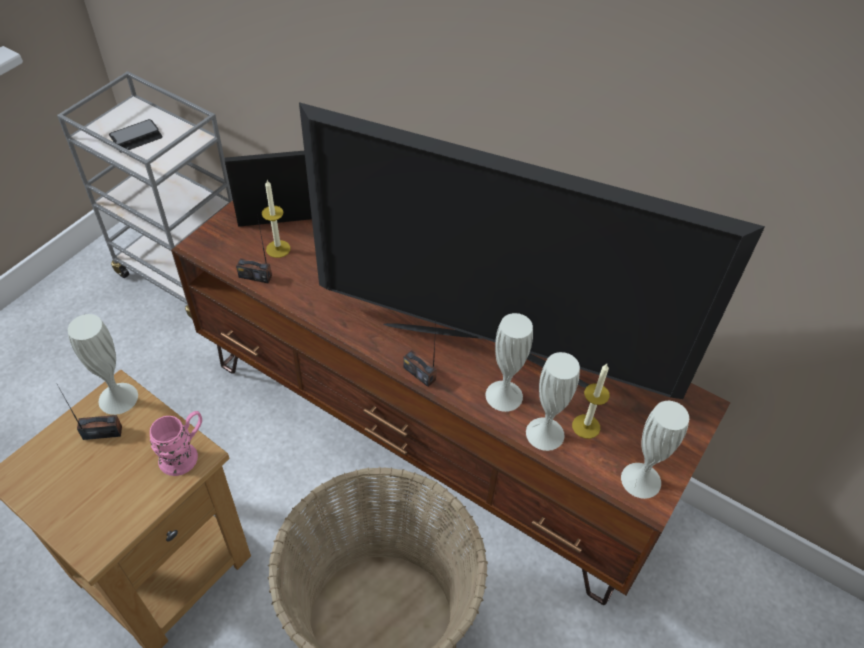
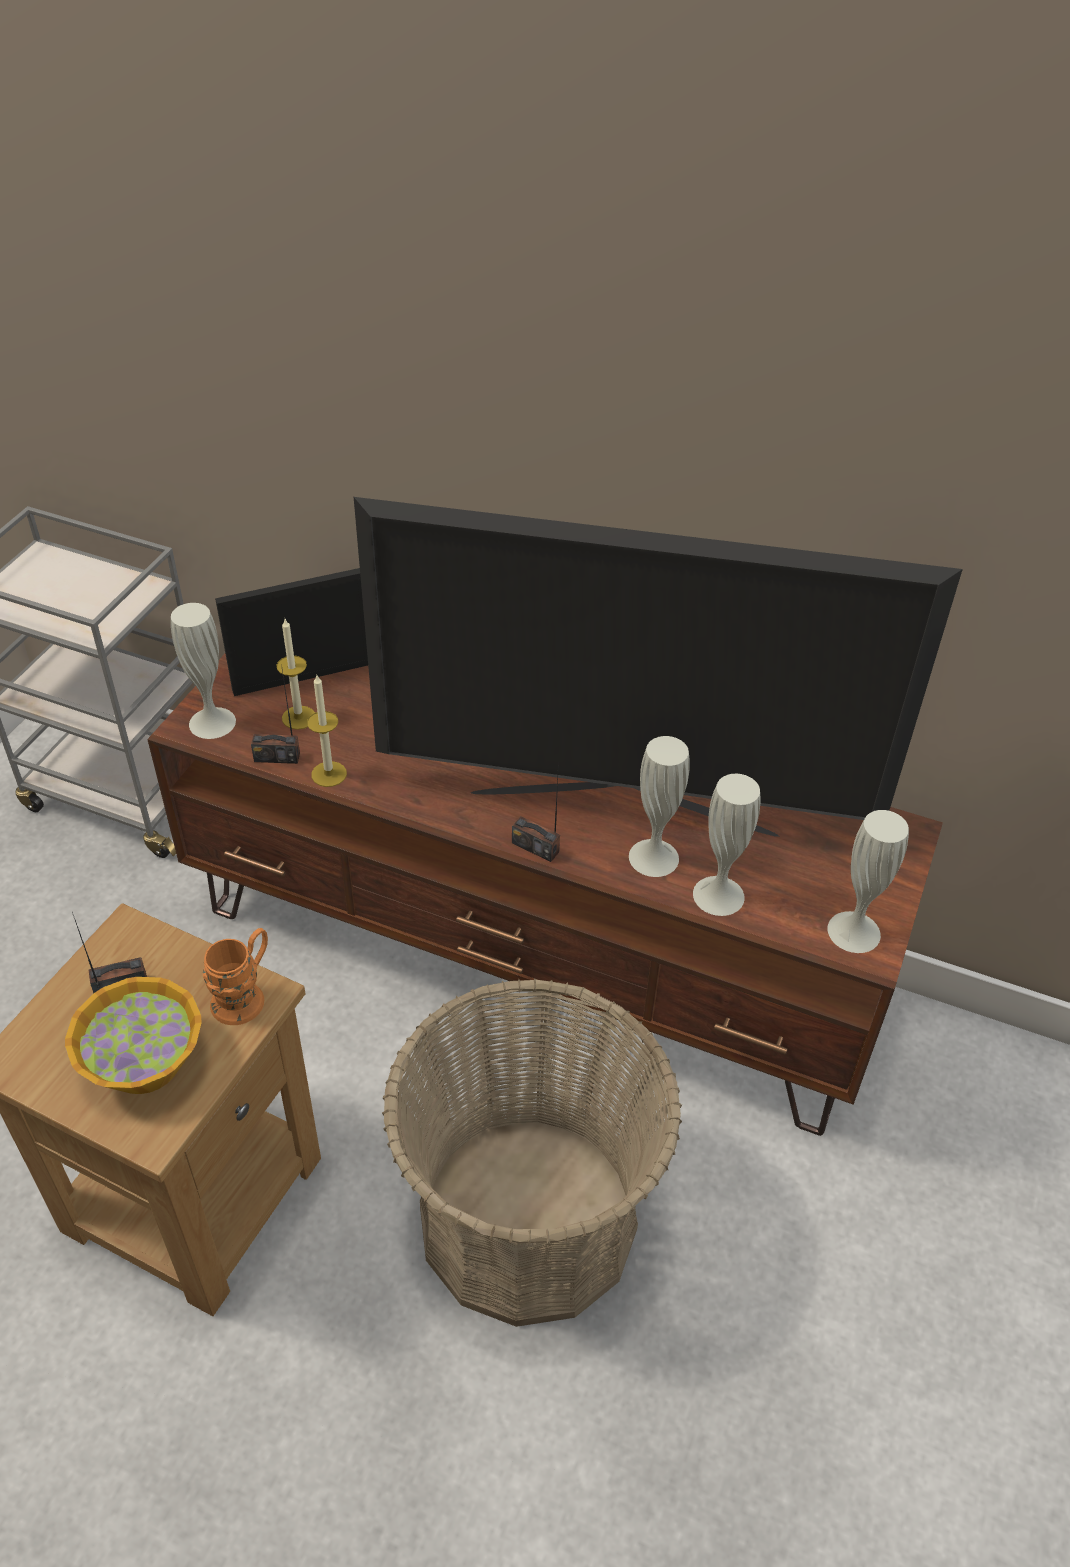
camera: 10 degrees left, 5 degrees down
(103, 493) = (145, 1062): none -> bowl
(118, 398) = (130, 940): white vase -> white vase (212, 722)
(136, 137) = (58, 595): phone -> none
(185, 454) = (245, 995): pink mug -> orange mug
(586, 426) = (768, 878): candle -> candle (329, 774)

